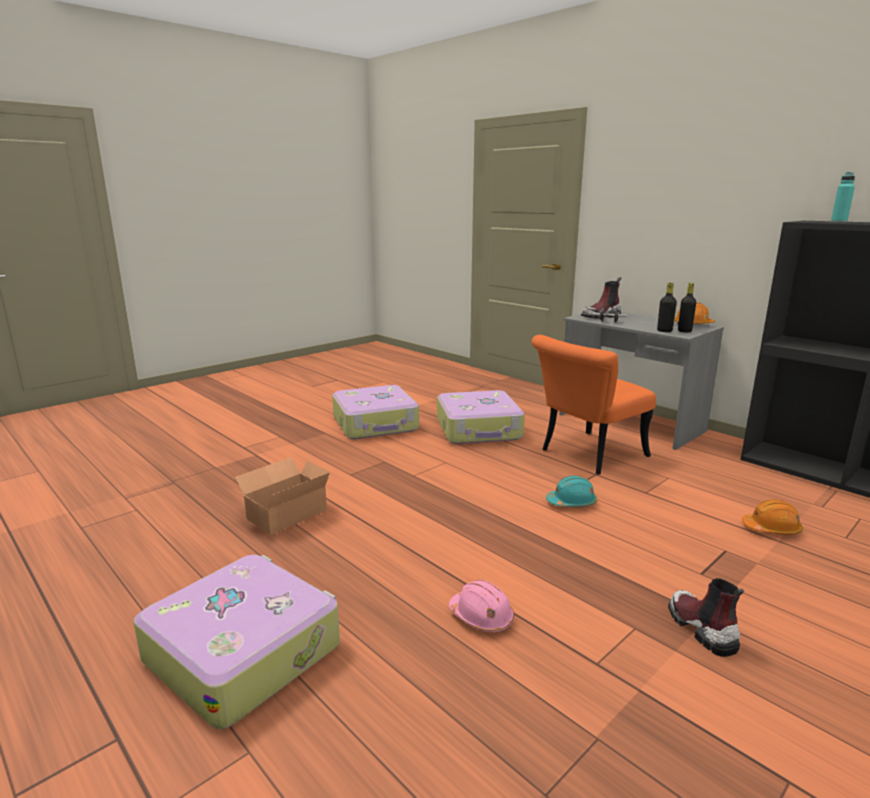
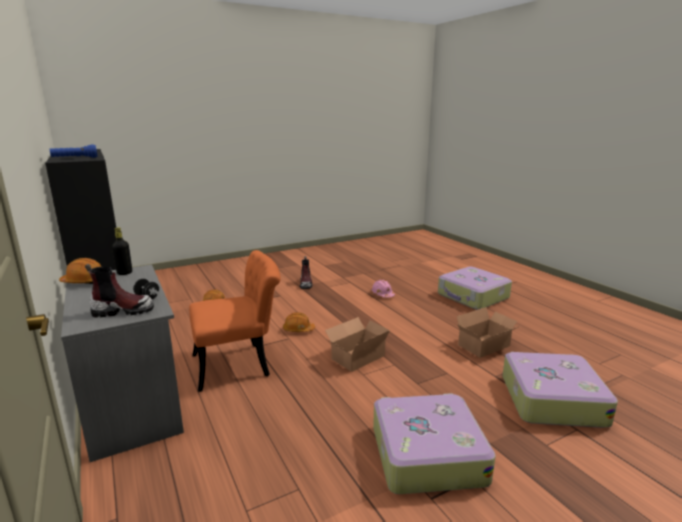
camera: 165 degrees left, 0 degrees up
(463, 477) = (356, 357): none -> cardboard box
(479, 429) = (303, 418): suitcase -> suitcase (550, 399)
(571, 502) = (298, 329): turquoise hard hat -> orange hard hat
(664, 331) = (140, 275): black bottle -> none
(838, 222) = (75, 158): turquoise bottle -> blue flashlight

